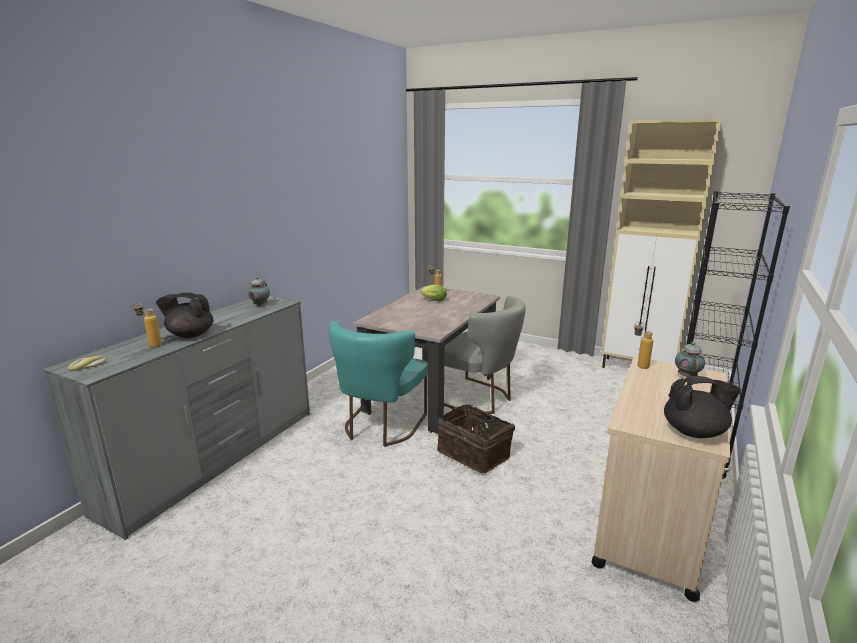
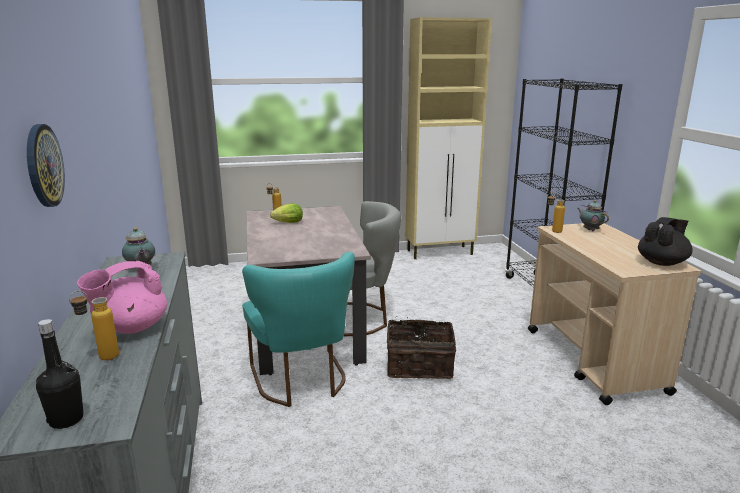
camera: 40 degrees left, 0 degrees up
(88, 366) = (66, 419): bread -> black bottle
(185, 227) = (43, 166): none -> wall clock
(190, 335) = (131, 328): black teapot -> pink teapot

